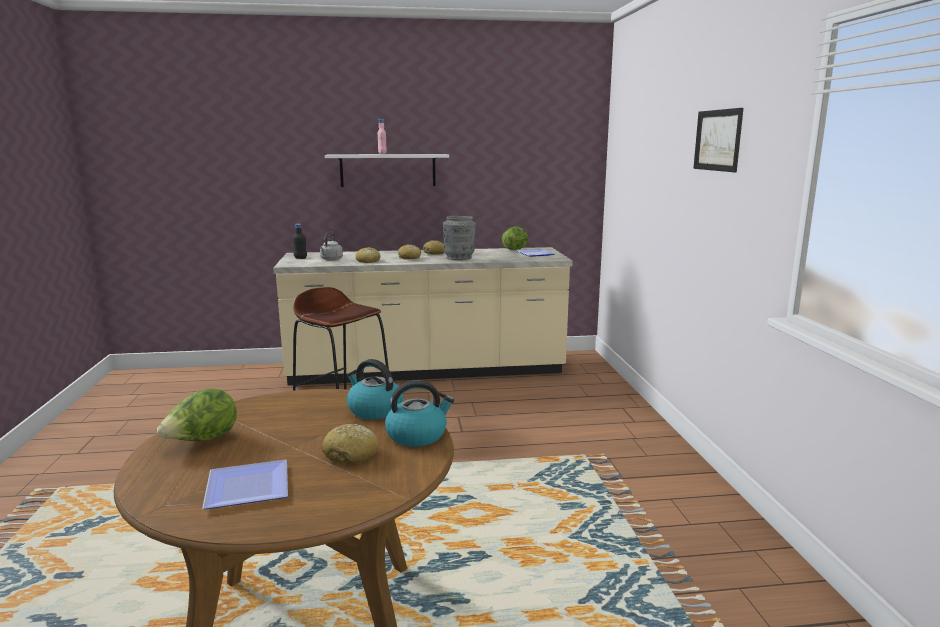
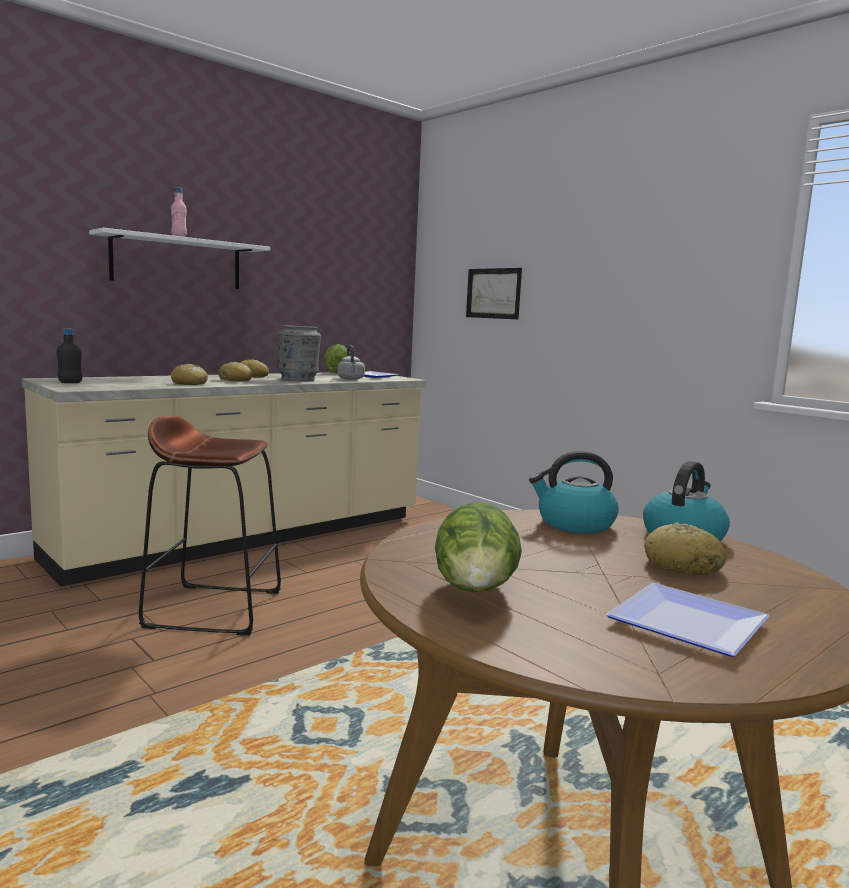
camera: 35 degrees left, 5 degrees down
(331, 259) = (126, 383): grey kettle -> grey kettle (351, 379)
(717, 140) = (638, 239): picture -> picture (493, 293)

